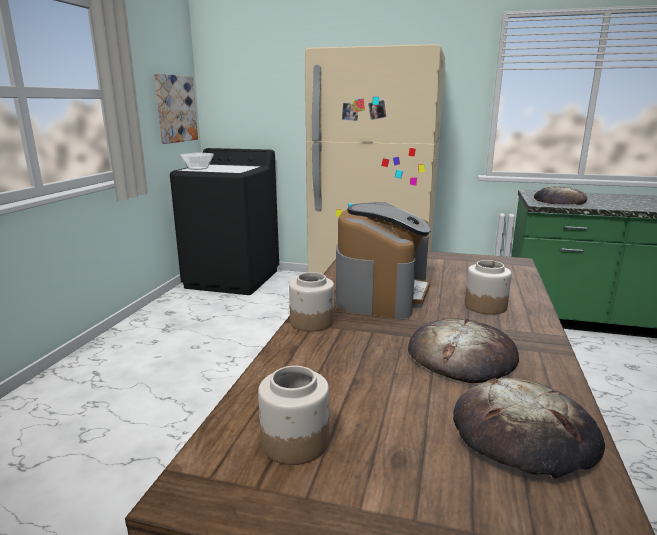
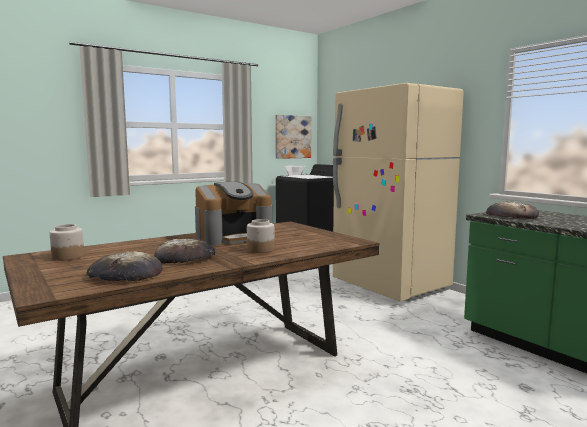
camera: 40 degrees right, 10 degrees down
(312, 322) = (172, 238): jar -> none

